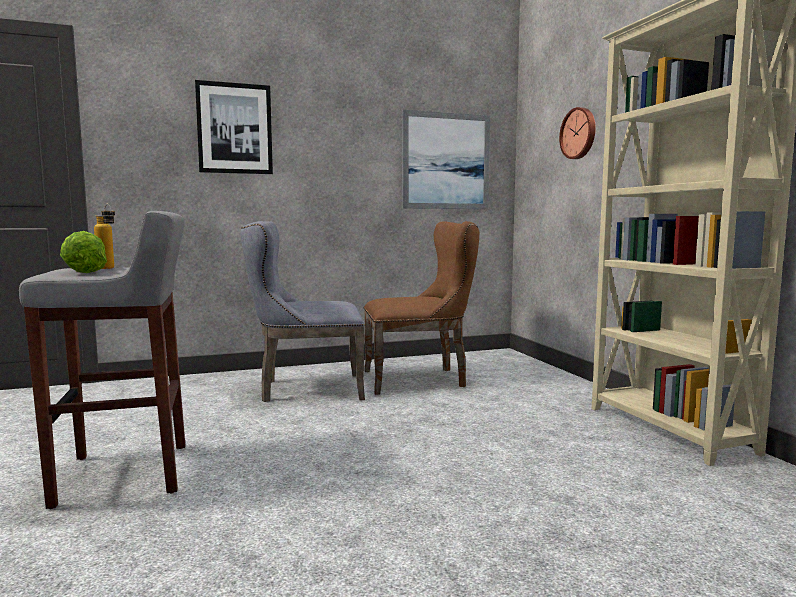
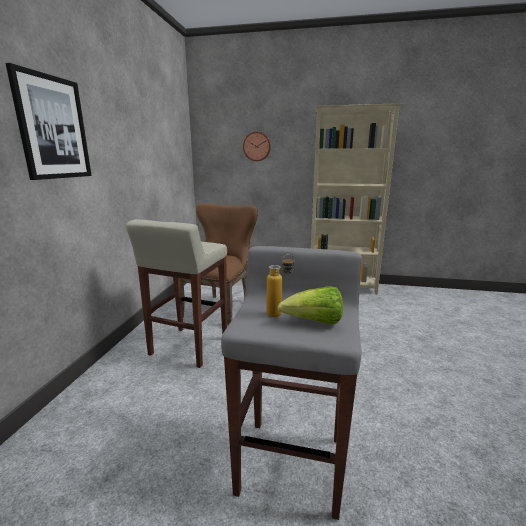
camera: 60 degrees left, 10 degrees up
(305, 389) = (188, 347): grey chair -> beige stool
(446, 161) = (171, 157): picture -> none

